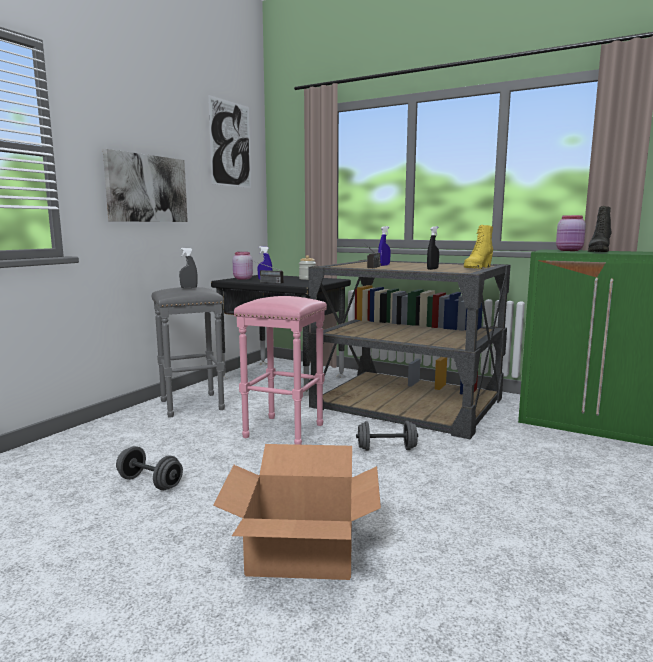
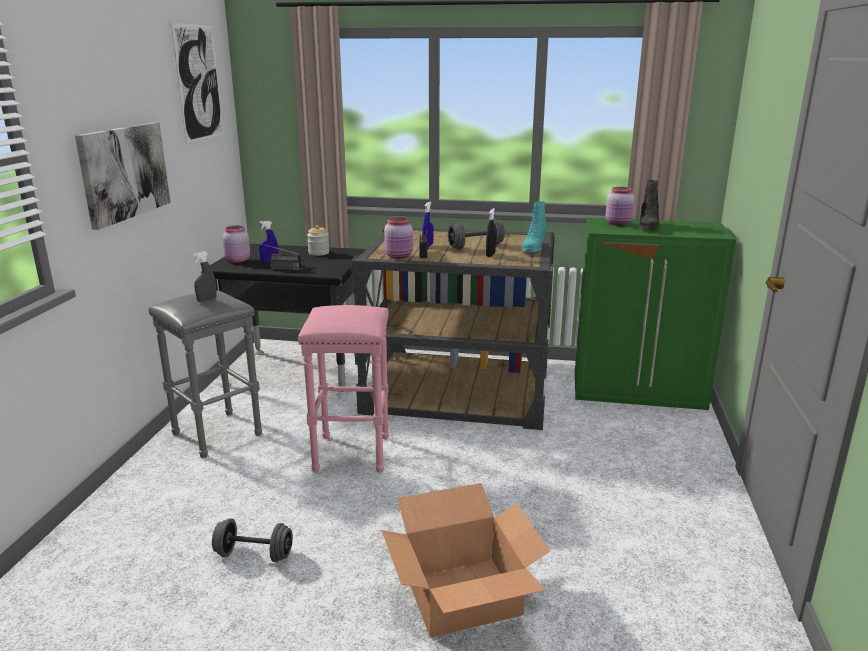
camera: 20 degrees left, 10 degrees up
(351, 266) = (399, 256): none -> pink jar
(386, 449) = (471, 458): grey dumbbell -> grey dumbbell (475, 247)
(477, 268) = (533, 249): yellow boot -> turquoise boot

